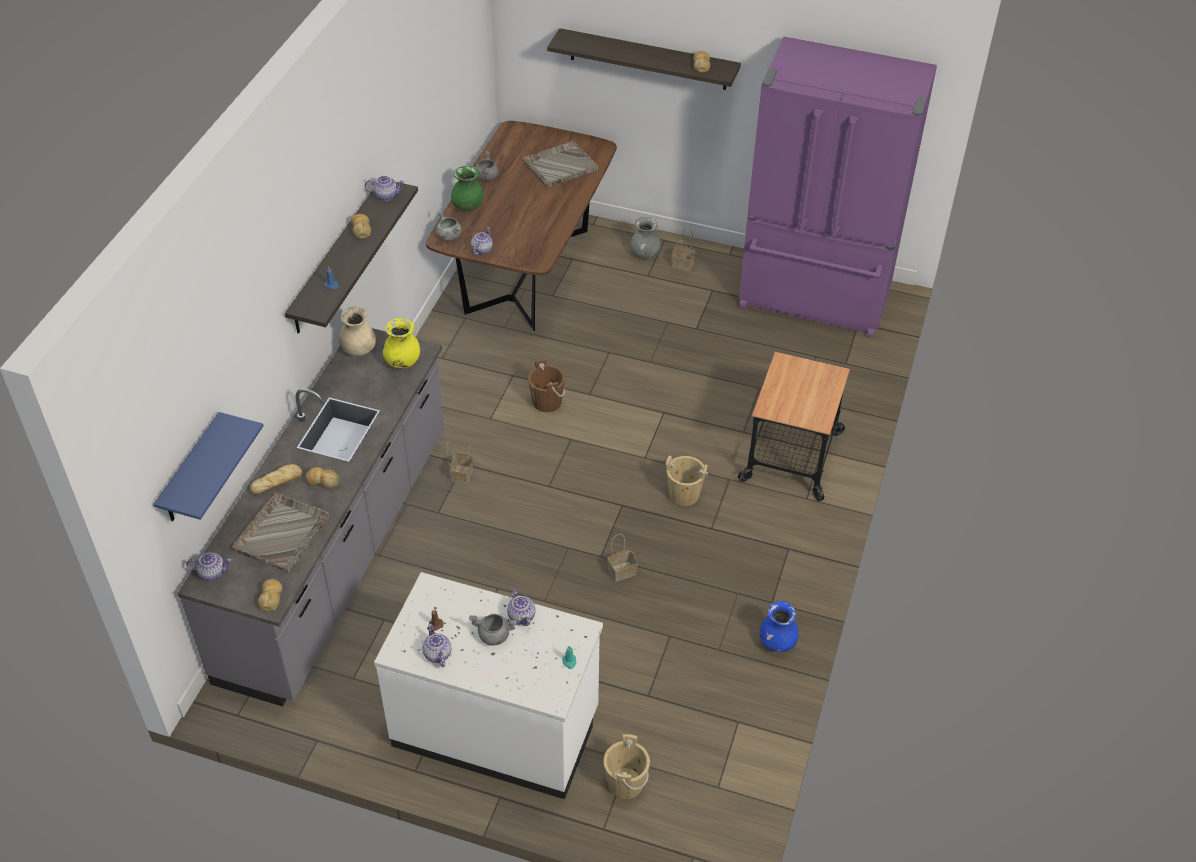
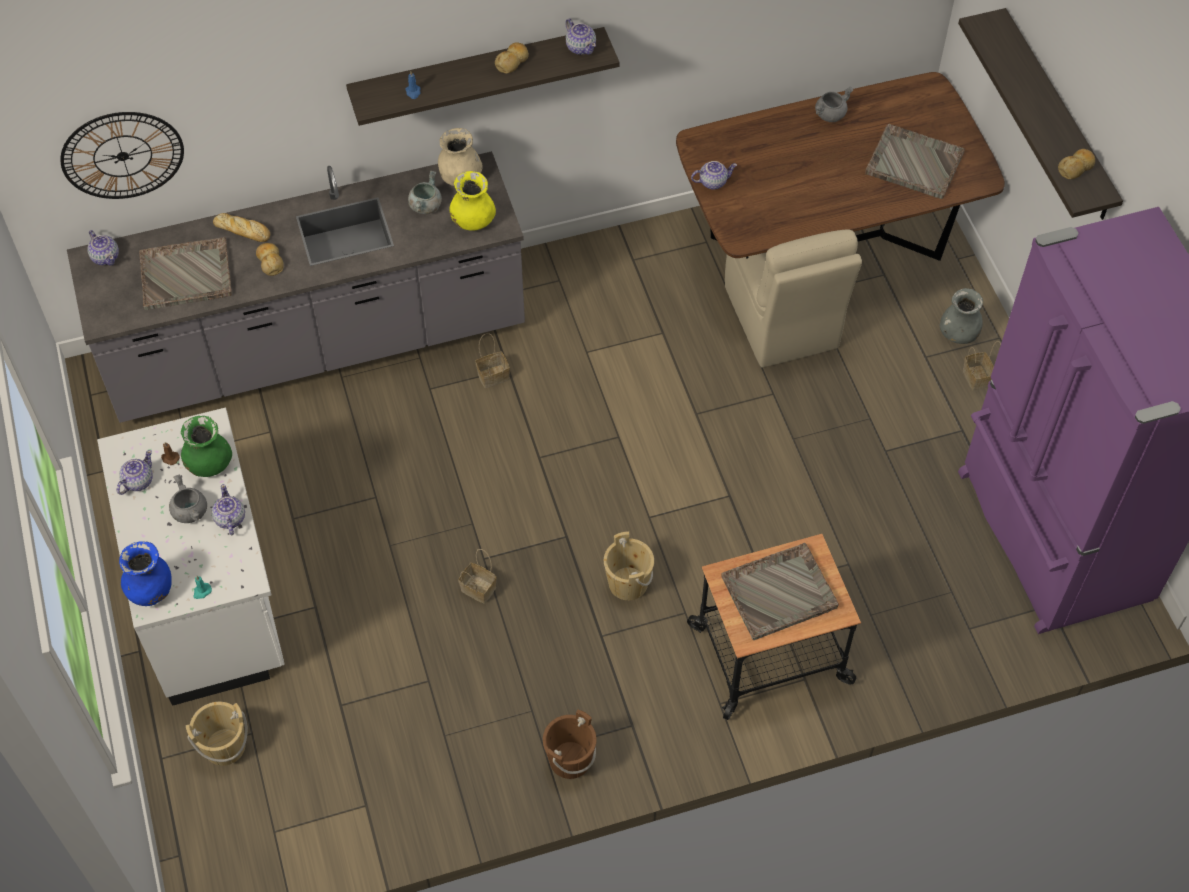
camera: 55 degrees right, 10 degrees up
(191, 471) = (122, 155): blue shelf -> wall clock
(271, 597) = (108, 317): bread -> none
(449, 236) = (708, 143): grey cooking pot -> grey cooking pot (425, 205)
(468, 206) = (768, 129): green vase -> green vase (209, 464)
(521, 616) = (230, 519): teapot -> teapot turned 135 degrees clockwise
(547, 402) = (651, 384): brown bucket -> brown bucket (570, 759)
(559, 318) = (782, 320): none -> beige chair
(777, 642) = (495, 785): blue vase -> blue vase (151, 590)
(800, 390) = (780, 592): none -> grey tray

